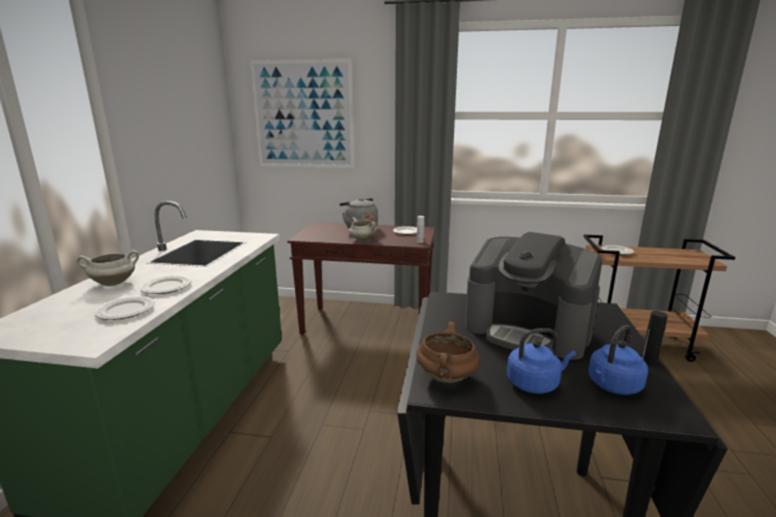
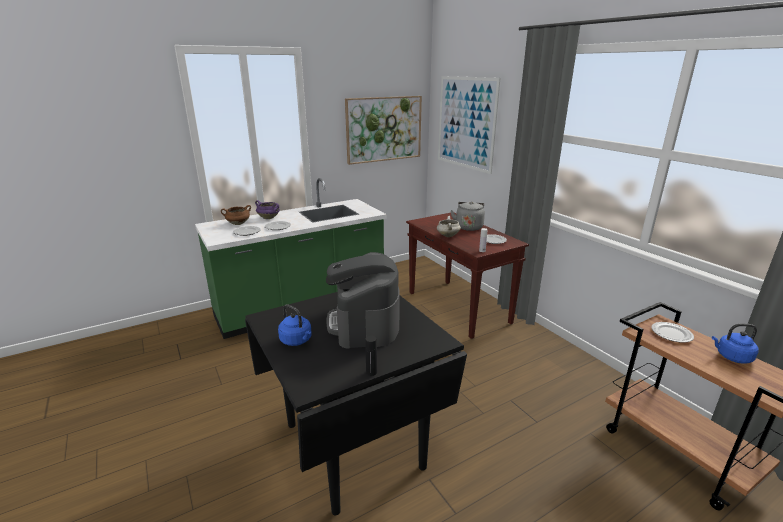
camera: 50 degrees right, 5 degrees up
(114, 283) = (269, 218): white cooking pot -> purple cooking pot
(195, 129) = (384, 129): none -> picture
(447, 378) = (277, 317): brown cooking pot -> brown cooking pot (238, 224)
(613, 386) = (320, 364): blue kettle -> blue kettle (731, 357)

